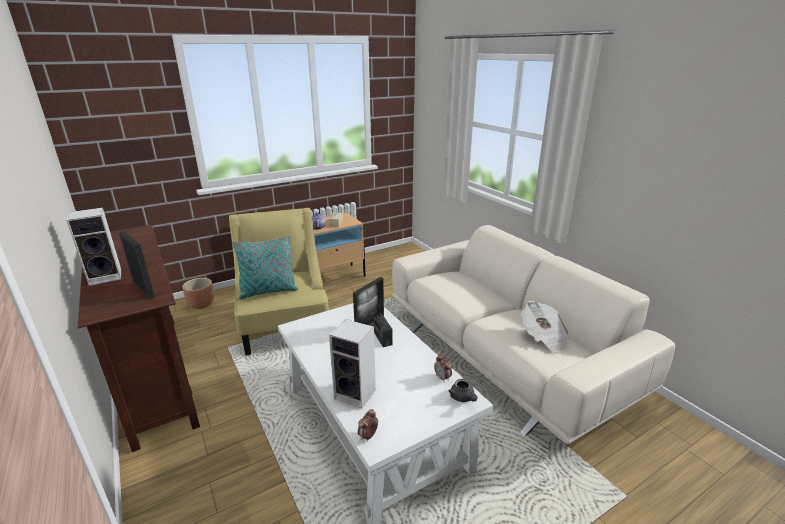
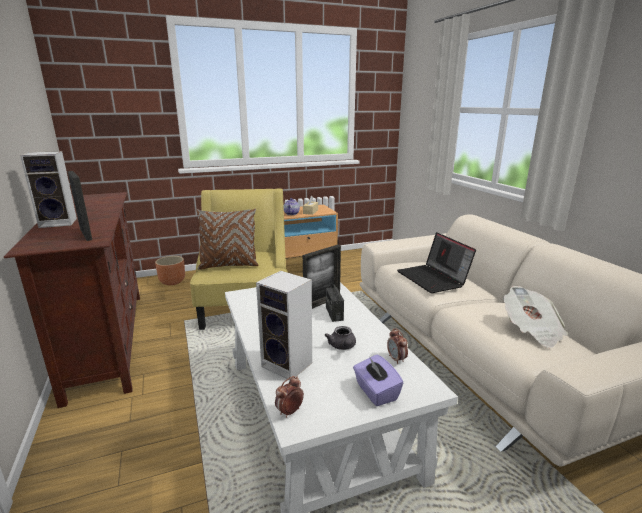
camera: 10 degrees right, 5 degrees down
(268, 291) = (229, 265): turquoise pillow -> brown pillow
(431, 409) = (375, 392): none -> purple tissue box
(461, 292) = (433, 279): none -> laptop
(463, 398) = (419, 384): grey teapot -> grey teapot (342, 347)

